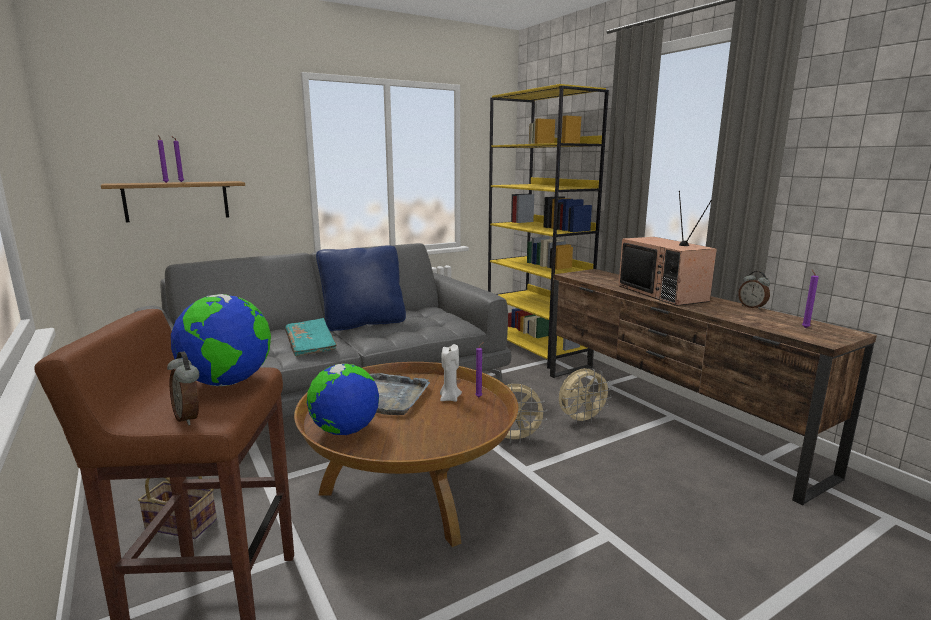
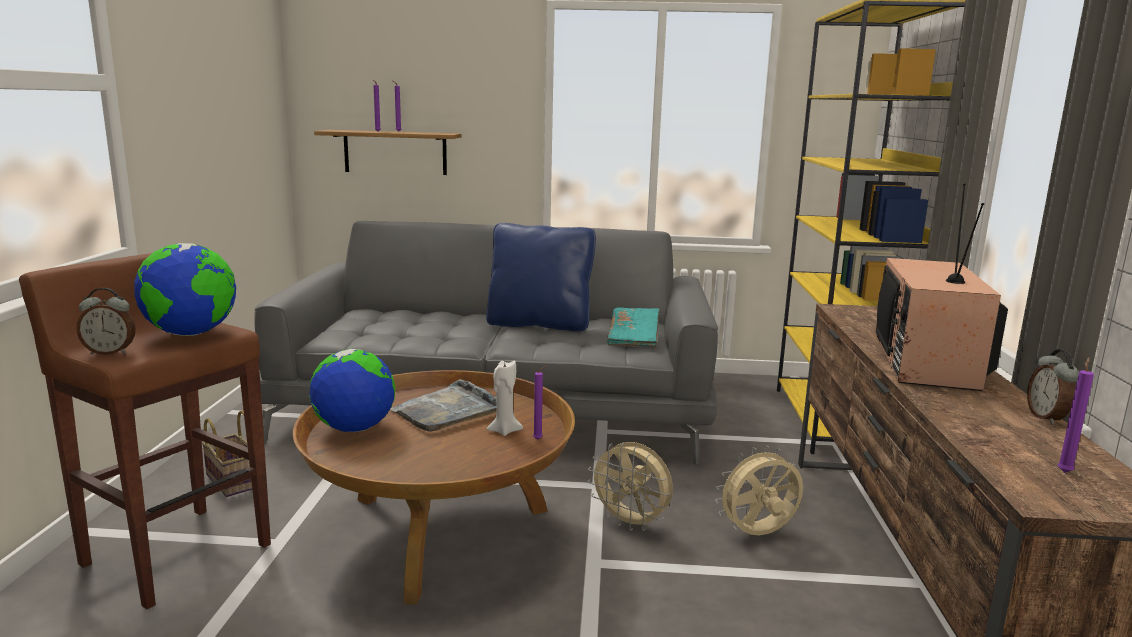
camera: 35 degrees right, 0 degrees up
(189, 418) = (110, 352): alarm clock -> alarm clock turned 90 degrees counterclockwise
(311, 346) = (443, 335): turquoise book -> turquoise book (633, 338)
(581, 420) = (758, 535): beige fan -> beige fan turned 150 degrees clockwise

